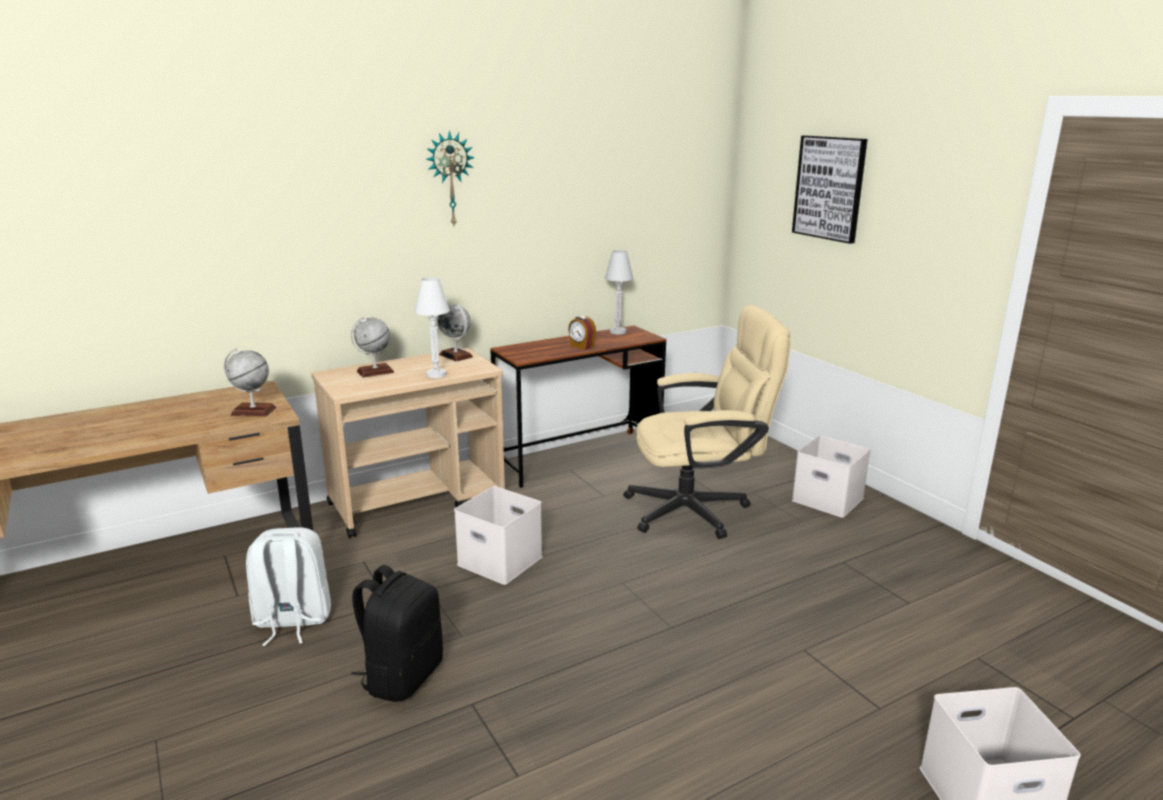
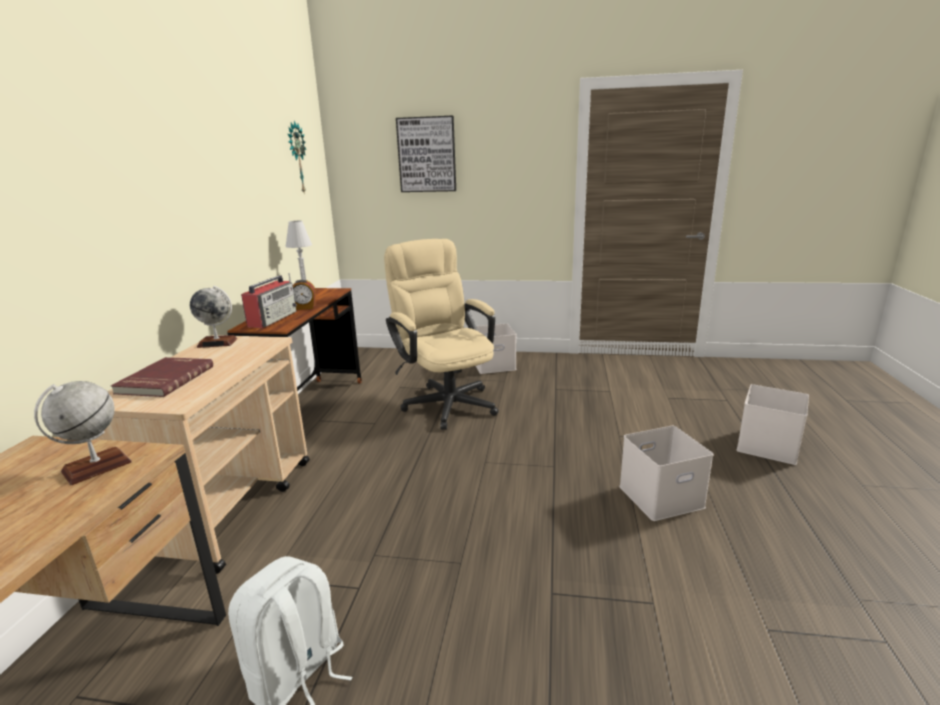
camera: 50 degrees left, 0 degrees up
(375, 372) = (164, 379): globe -> red book
(402, 676) = (477, 621): black backpack -> none
(436, 375) = (239, 359): white table lamp -> none
(450, 179) = (158, 151): wall clock -> wall clock (296, 158)
(498, 561) = (385, 501): white storage box -> white storage box (660, 498)
(538, 349) = (273, 319): none -> radio
(699, 510) = (446, 401): beige office chair -> beige office chair turned 60 degrees counterclockwise

